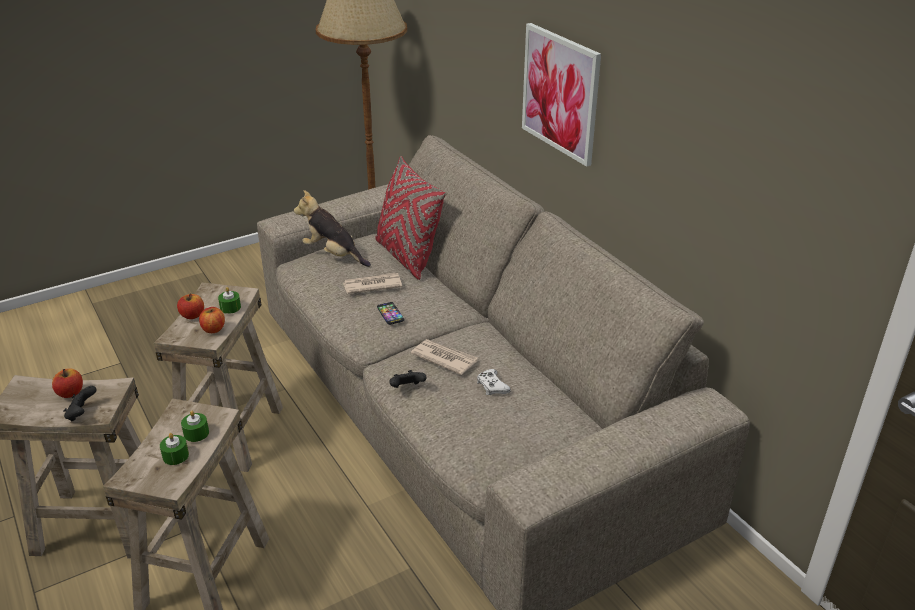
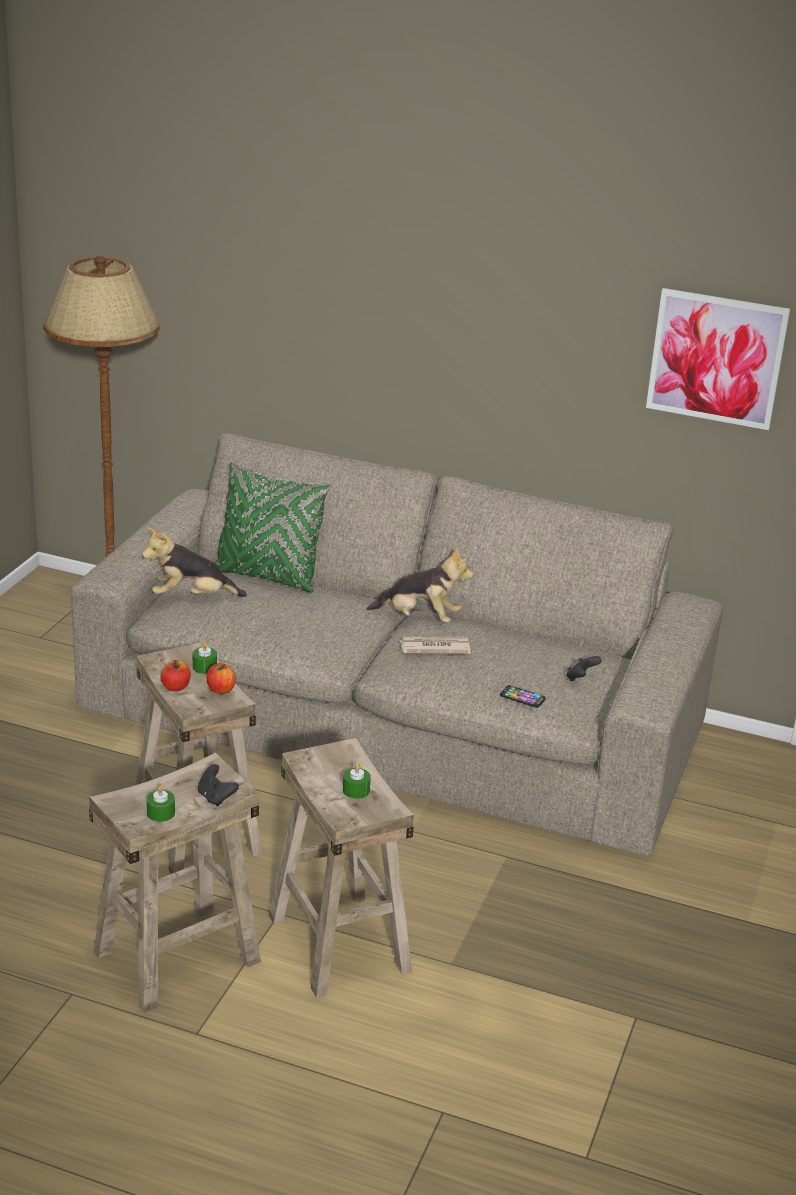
camera: 40 degrees left, 5 degrees down
(70, 393) = (172, 788): apple -> none
(196, 433) = (347, 768): green candle -> green candle (160, 813)
(372, 285) = (276, 612): newspaper -> none
(390, 314) = (332, 630): phone -> phone (522, 697)
(407, 257) = (267, 576): red pillow -> green pillow
(407, 388) = (436, 682): black game controller -> black game controller (580, 678)
(473, 329) = (420, 618): none -> plush toy
(492, 386) = (502, 654): white game controller -> none
(560, 93) = (433, 352): picture -> picture (716, 358)

